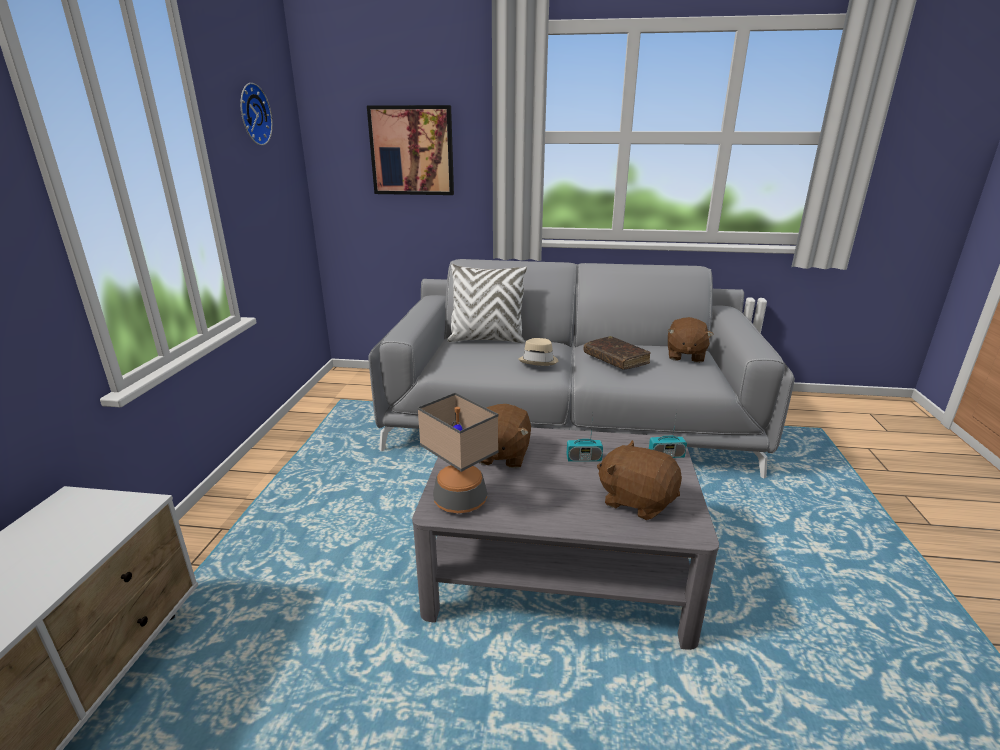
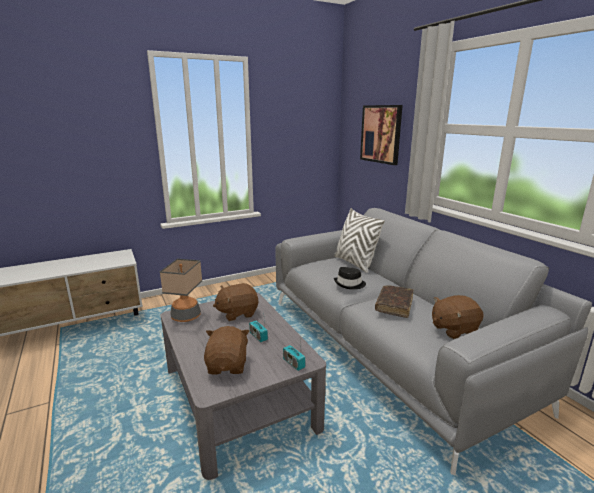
camera: 55 degrees right, 5 degrees down
(252, 114) = (293, 111): wall clock -> none
(539, 360) = (350, 284): beige hat -> black hat

